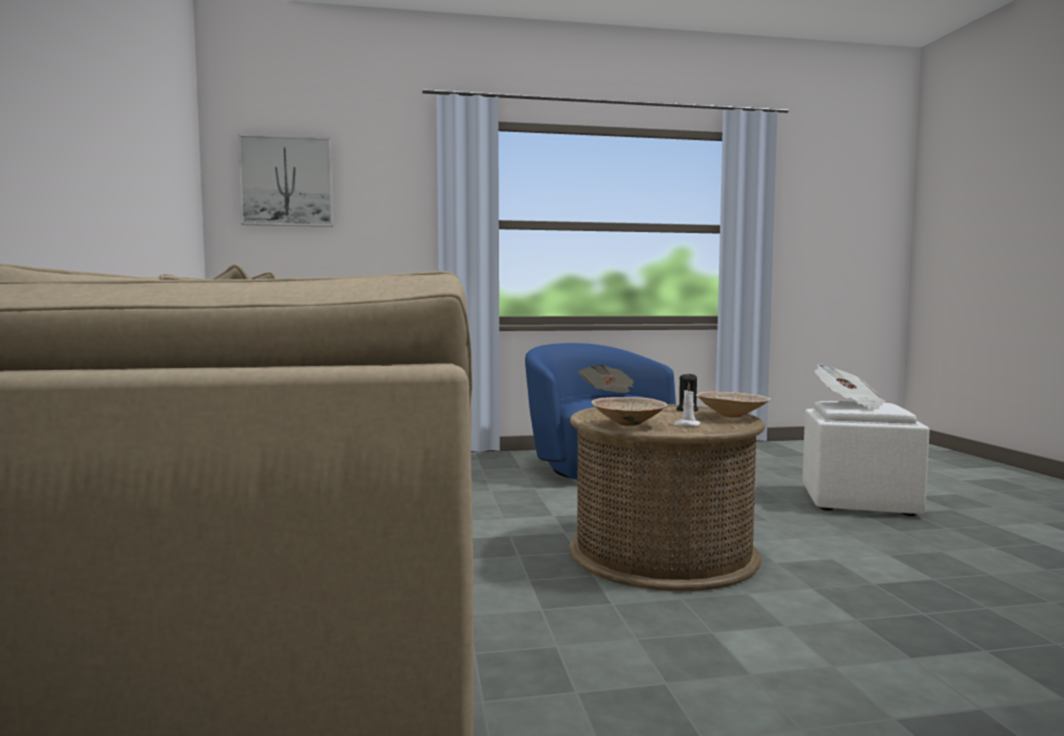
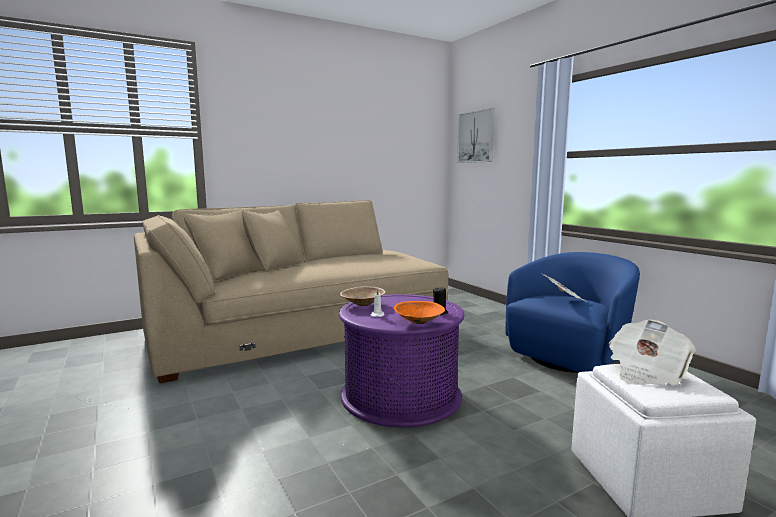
camera: 70 degrees right, 5 degrees up
(662, 553) = (400, 395): brown coffee table -> purple coffee table
(733, 416) = (419, 322): beige bowl -> orange bowl

